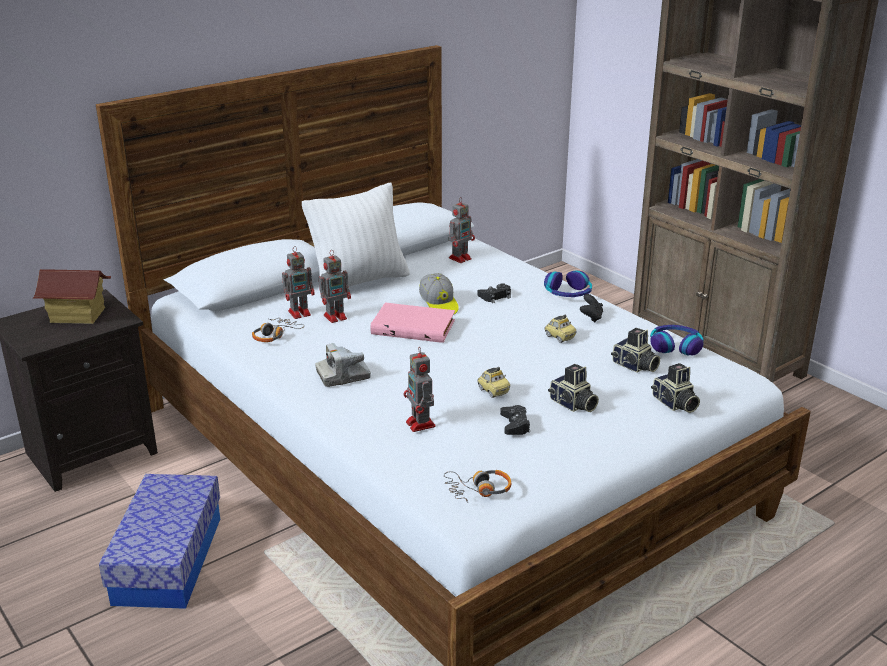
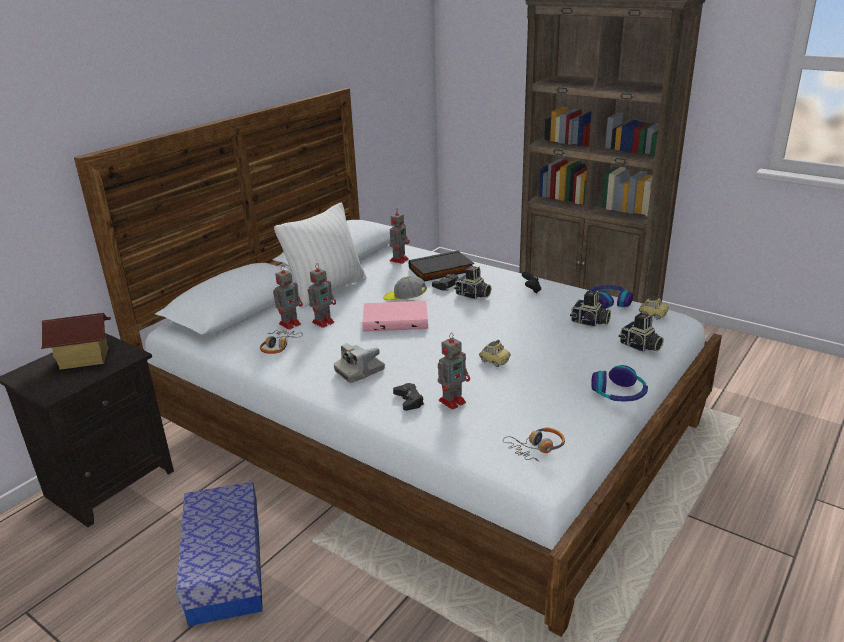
camera: 15 degrees left, 0 degrees up
(421, 425) = (453, 401): toy robot -> toy robot turned 90 degrees counterclockwise
(439, 305) = (404, 299): cap -> cap turned 150 degrees clockwise
(501, 278) = (441, 270): none -> black book
(515, 425) = (530, 386): black game controller -> black game controller (409, 400)
(559, 337) = (517, 309): toy car -> toy car (652, 315)
(568, 293) = (501, 274): headphones -> headphones (619, 393)
(573, 404) = (563, 361): camera -> camera (473, 295)

